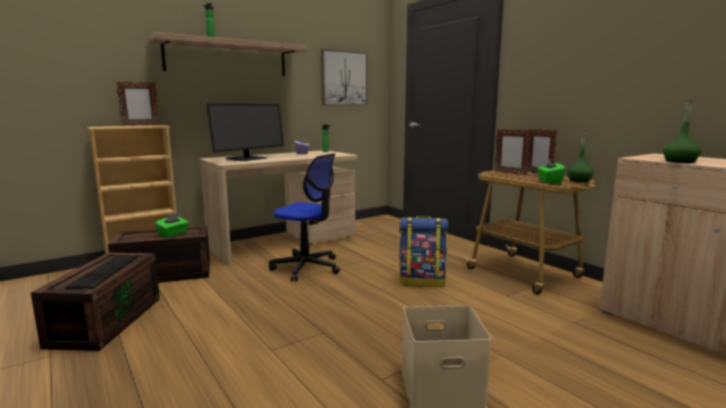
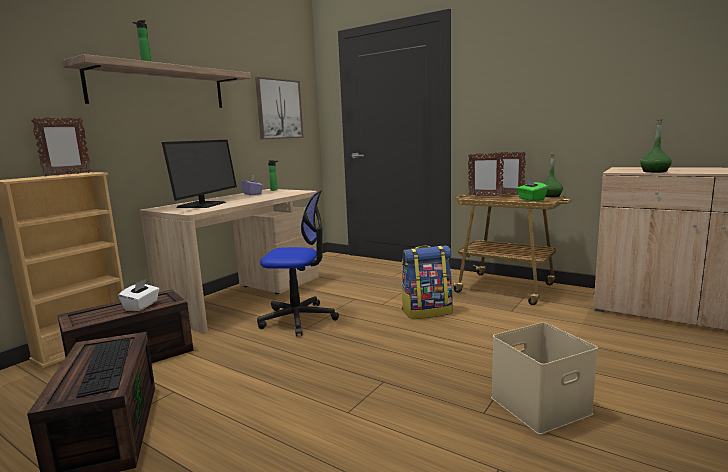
camera: 20 degrees left, 0 degrees up
(173, 234) = (141, 306): green tissue box -> white tissue box

